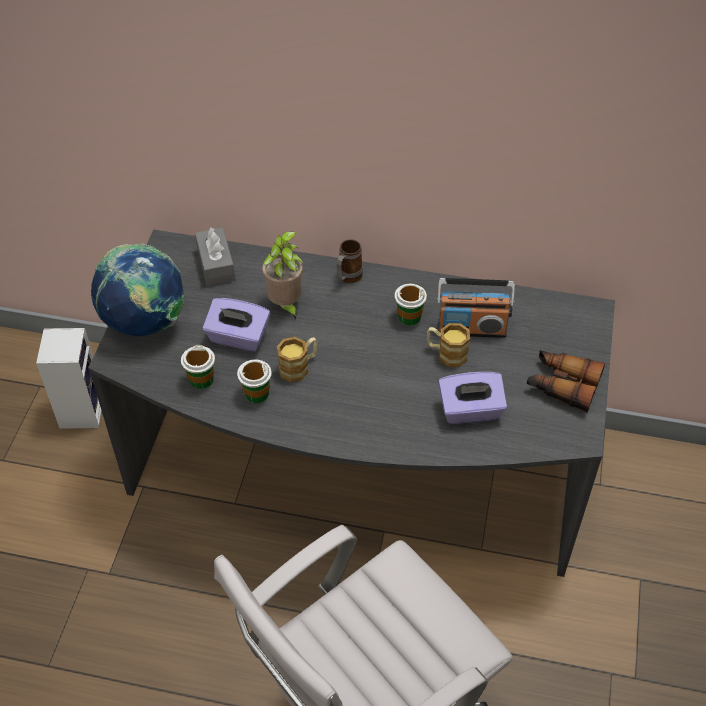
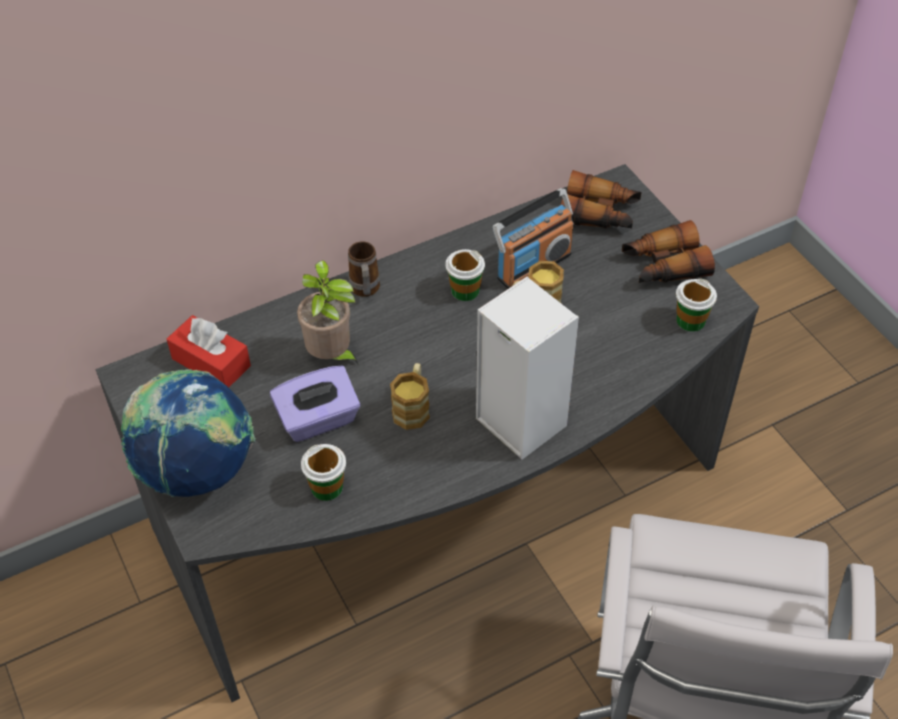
camera: 40 degrees left, 0 degrees up
(81, 409) = (84, 652): speaker -> speaker (517, 421)
(216, 265) = (211, 362): grey tissue box -> red tissue box
(256, 393) = (399, 461): cup -> cup (690, 320)
(470, 411) = (613, 341): purple tissue box -> none
(556, 322) = (599, 213): none -> binoculars

